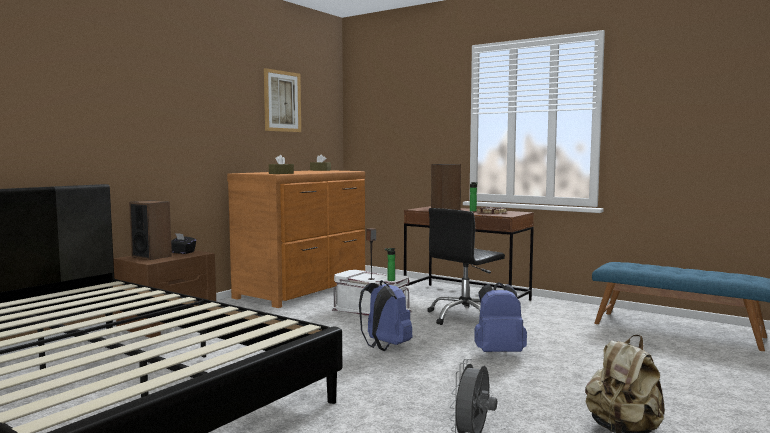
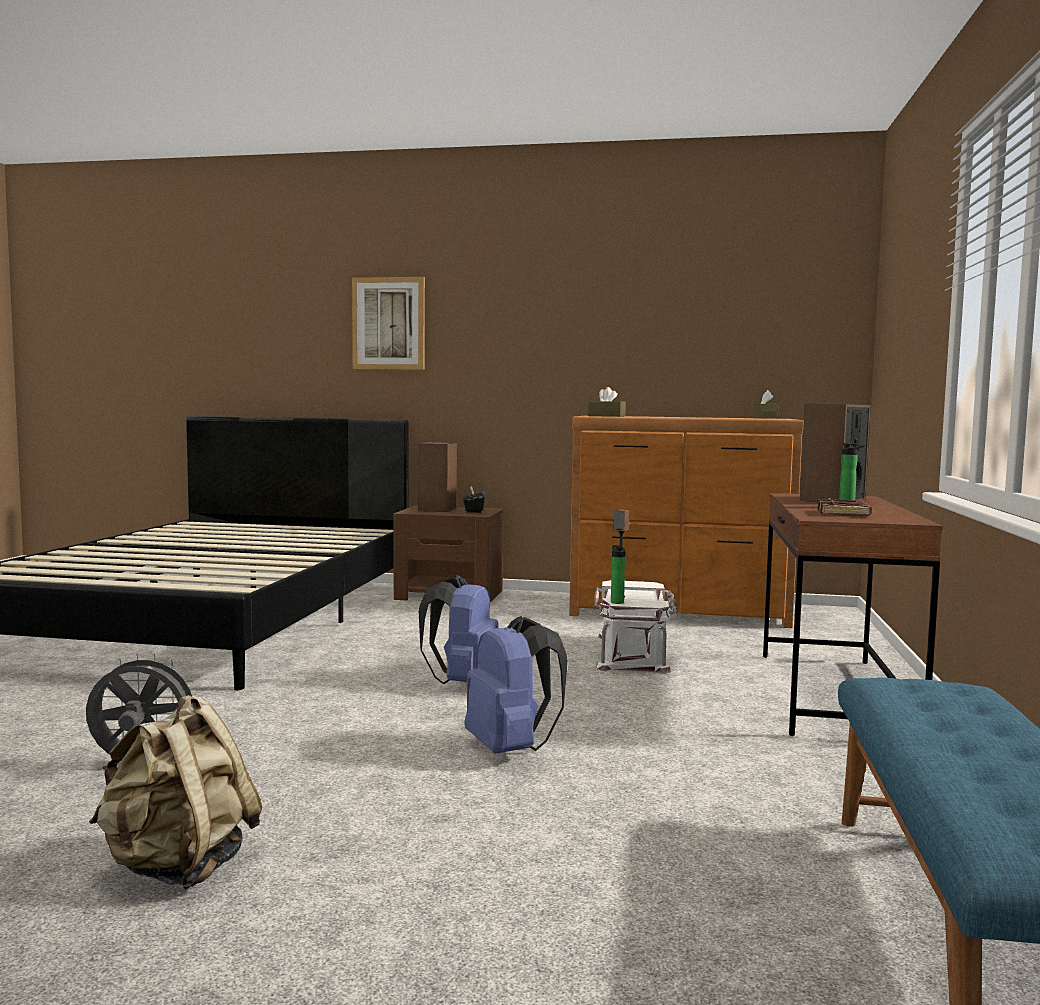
camera: 65 degrees right, 0 degrees up
(282, 101) = (710, 303): picture -> picture (388, 323)
(465, 317) = (692, 707): black office chair -> none

